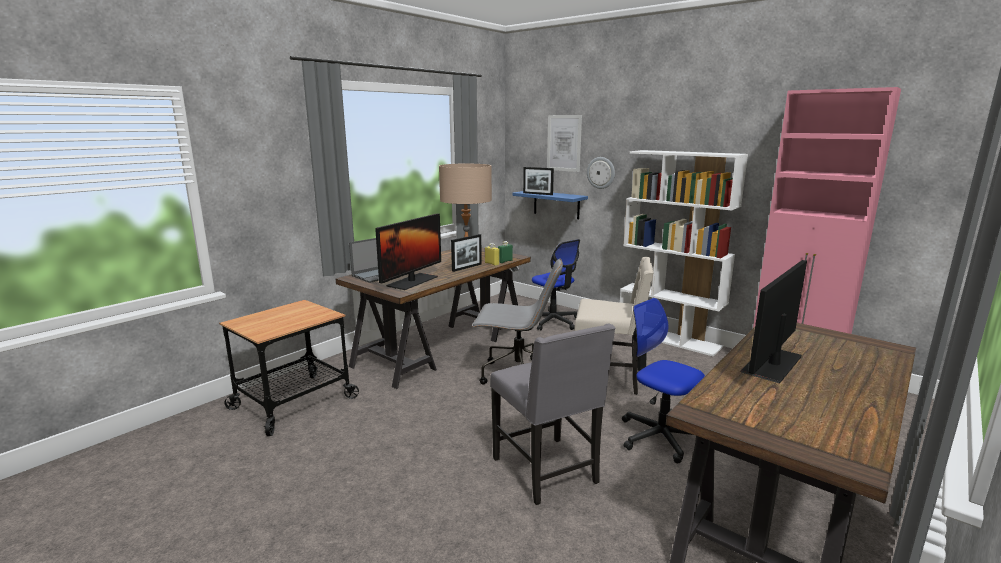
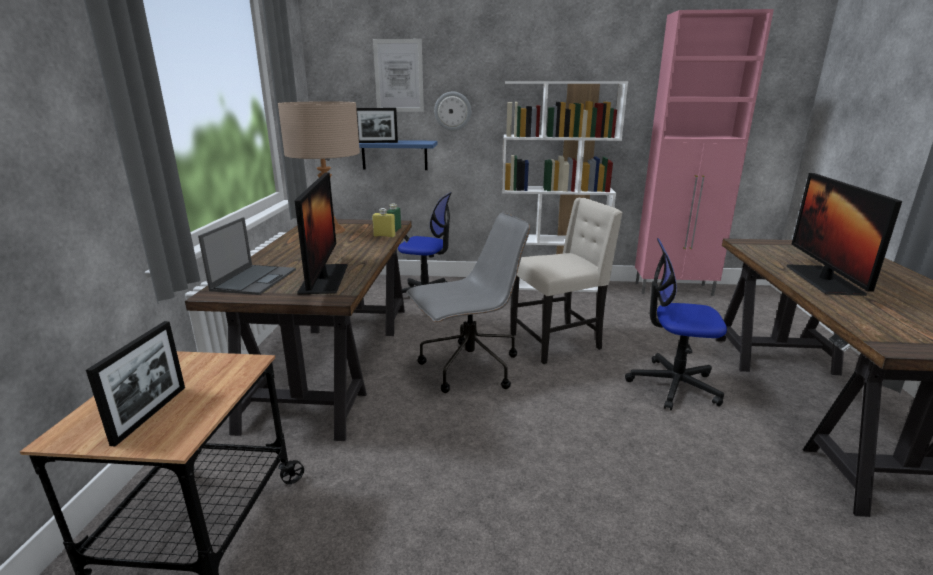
camera: 35 degrees left, 5 degrees up
(467, 267) = (362, 246): picture frame -> picture frame (150, 414)
(547, 471) = (643, 469): grey chair -> none

